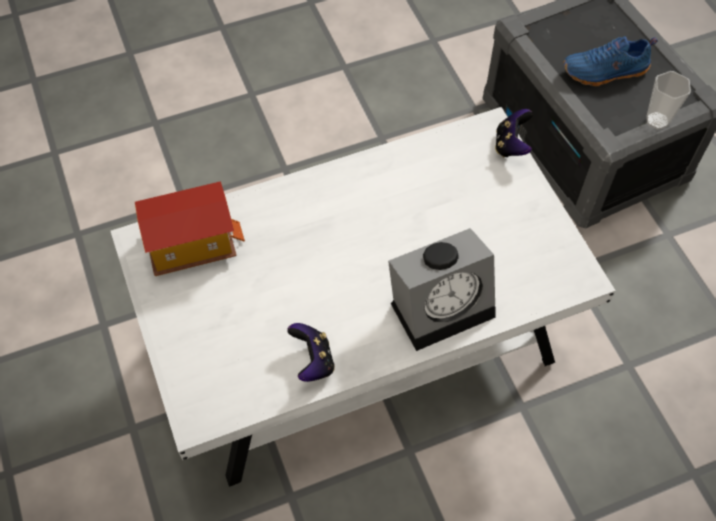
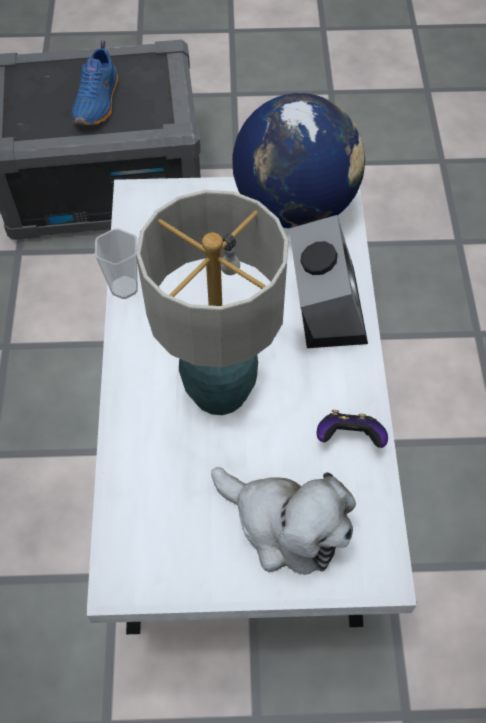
camera: 70 degrees left, 0 degrees up
(192, 243) = (150, 521): toy house -> none
(217, 335) = (285, 525): none -> plush toy
(323, 251) = (219, 389): none -> table lamp
(511, 145) = (166, 188): game controller -> none
(545, 249) = (295, 206): none -> globe
(657, 121) = (173, 89): cup -> cup (124, 287)

